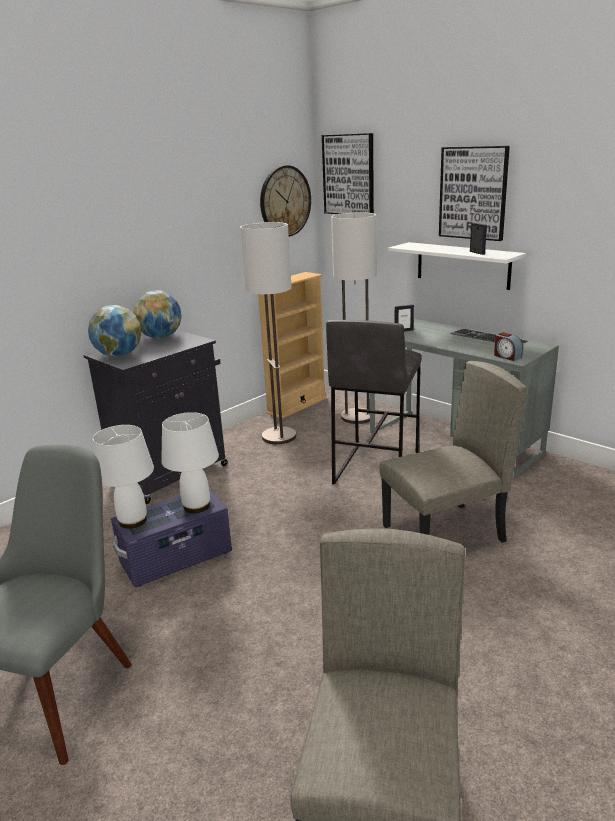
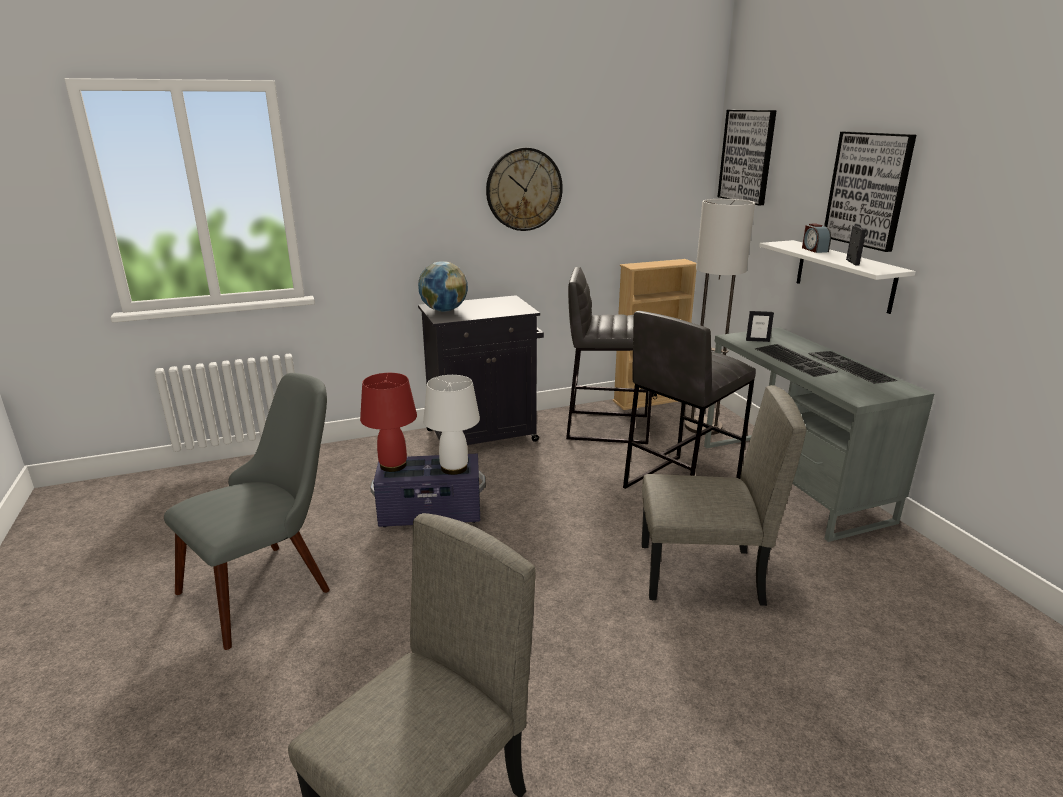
camera: 25 degrees right, 0 degrees up
(133, 521) = (394, 465): white table lamp -> red table lamp
(161, 337) = (496, 301): globe -> none
(278, 436) = (607, 426): floor lamp -> grey stool
(285, 201) = (671, 179): wall clock -> wall clock (524, 189)
(446, 340) = (796, 360): none -> keyboard
(507, 356) = (849, 392): alarm clock -> alarm clock (814, 249)

